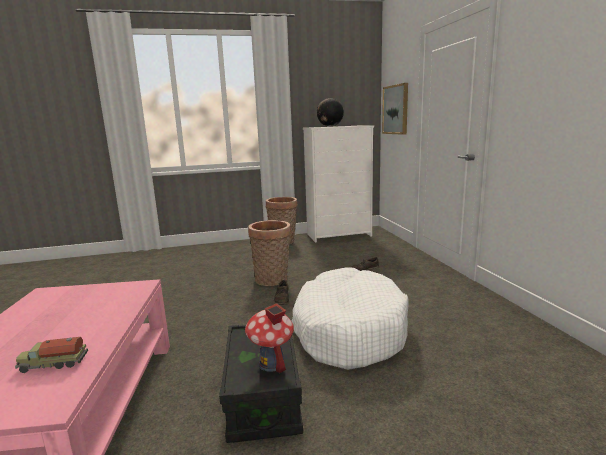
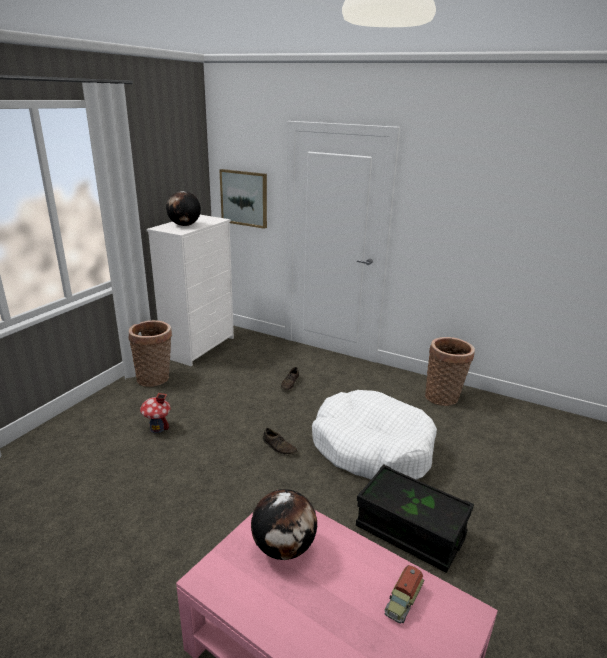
camera: 50 degrees left, 10 degrees up
(92, 302) = (284, 547): none -> globe
(271, 363) = (435, 502): toy house -> toy house (157, 428)
(272, 280) = (235, 432): basket -> basket (443, 397)

